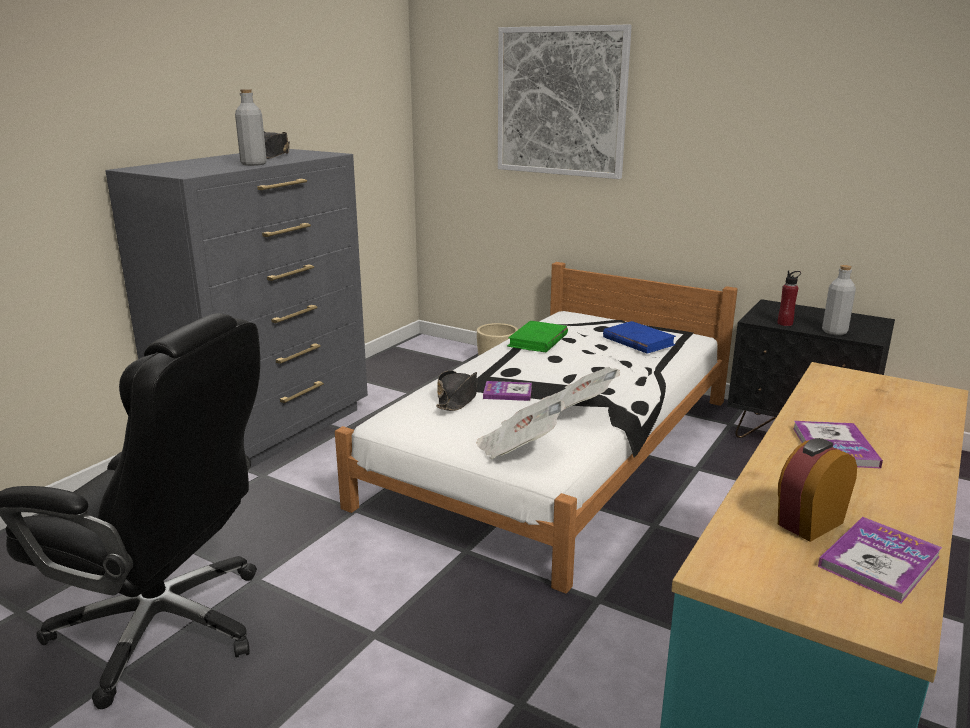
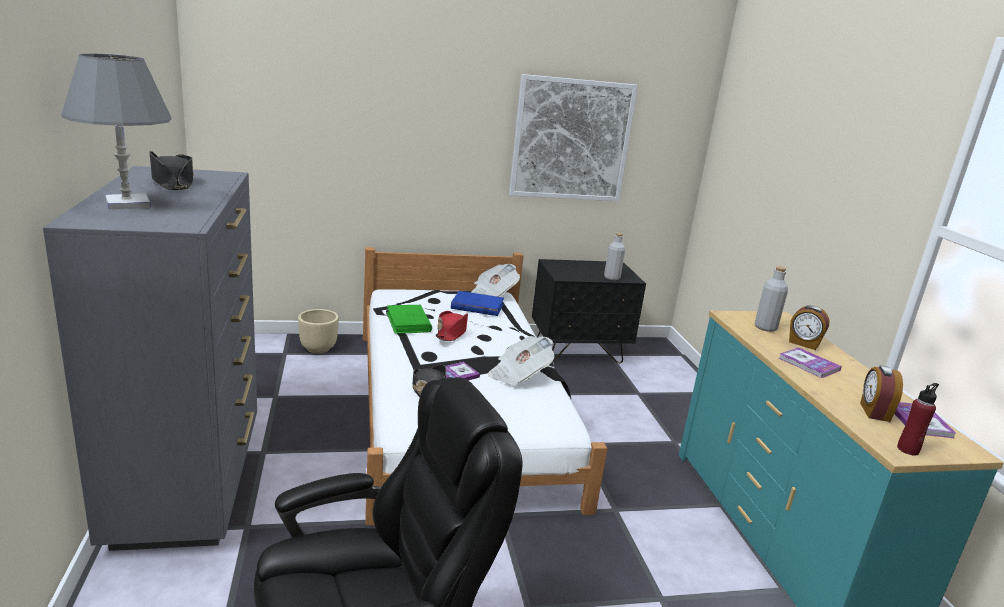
camera: 45 degrees left, 0 degrees up
(194, 163) = (127, 204): none -> grey table lamp
(253, 164) = (203, 199): grey bottle -> grey bottle (765, 327)
(518, 448) = (529, 419): newspaper -> newspaper (492, 294)
(561, 102) = (364, 106): picture -> picture (571, 140)
(567, 357) = (452, 332): none -> red hat
(785, 323) = (580, 277): red bottle -> red bottle (908, 449)
(892, 426) = (803, 343): none -> alarm clock

